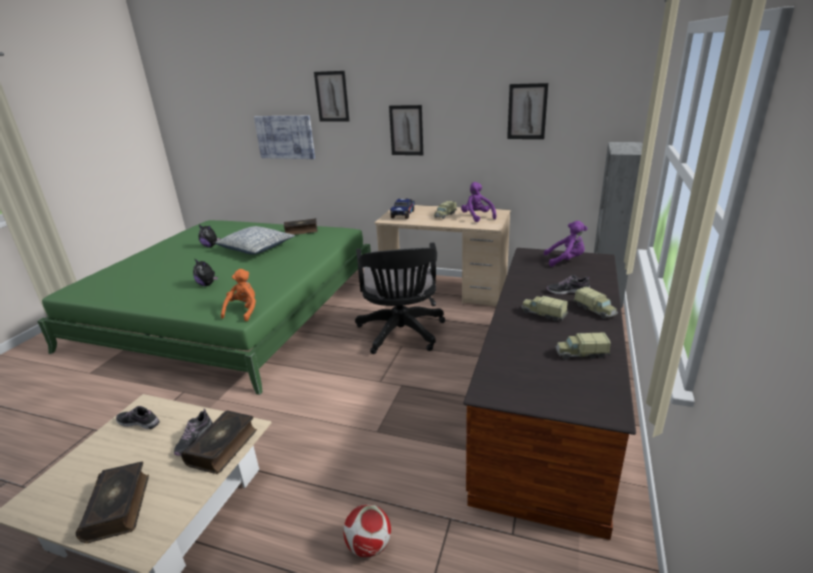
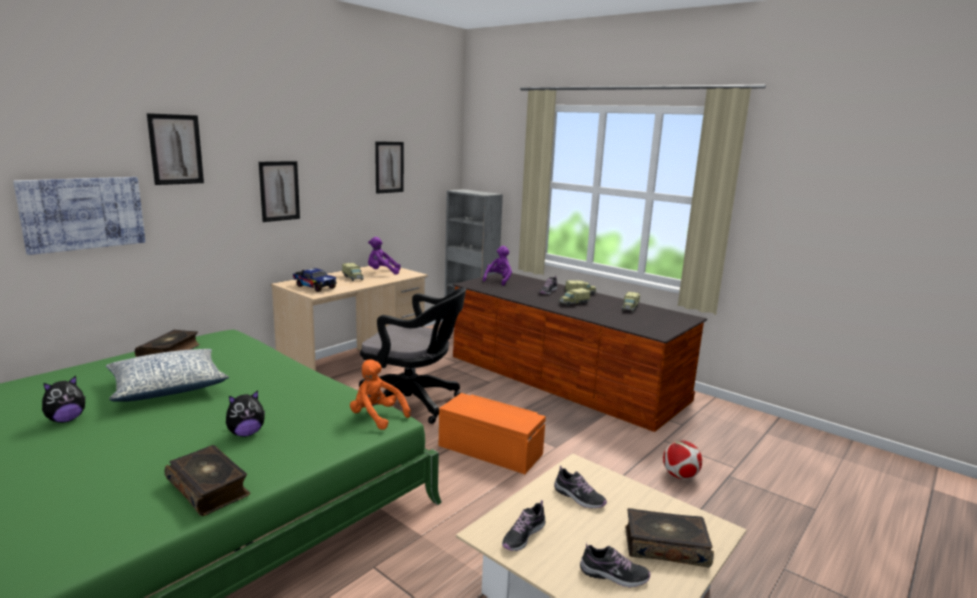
camera: 70 degrees left, 10 degrees down
(84, 479) = (614, 575): none -> shoe
(223, 447) = (600, 481): book -> book (209, 488)
(349, 394) = (490, 449): none -> orange storage box

